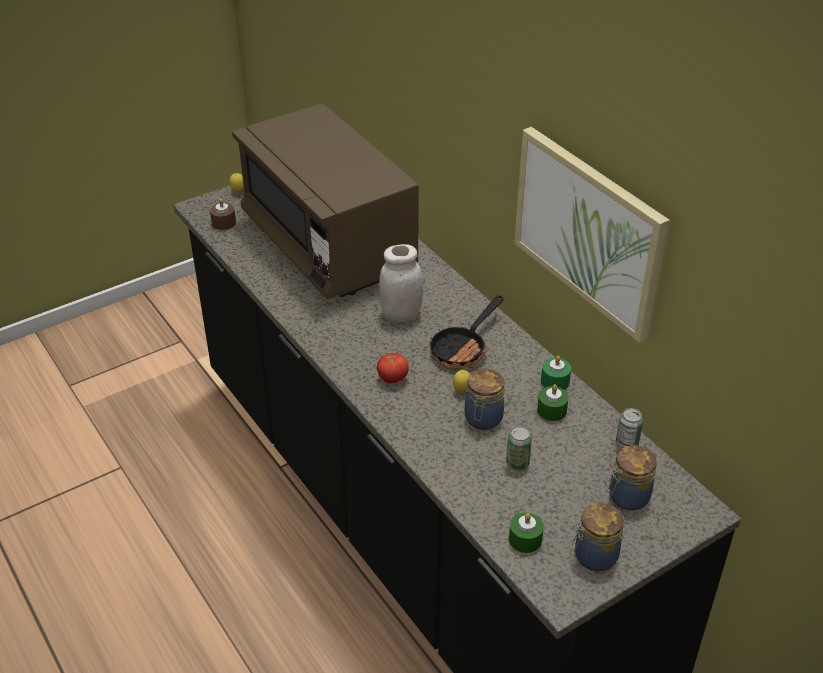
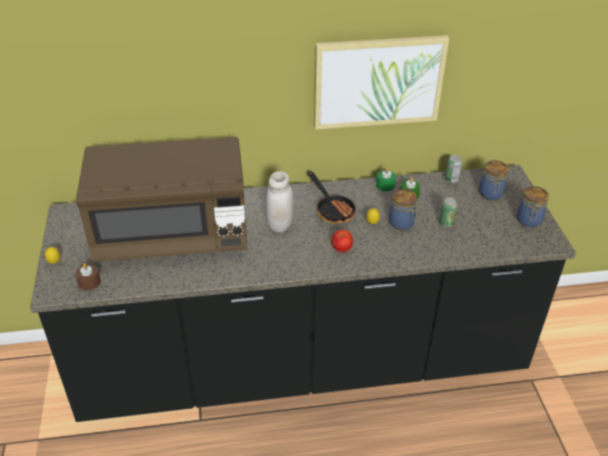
camera: 65 degrees left, 0 degrees up
(525, 539) = (507, 241): green candle -> none

